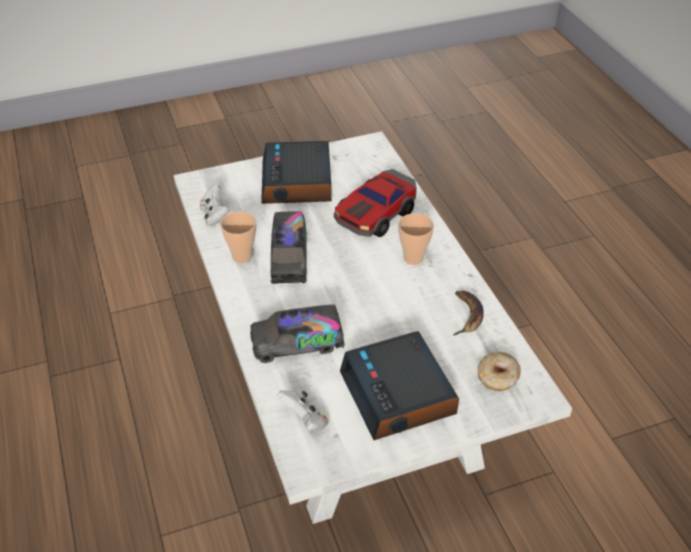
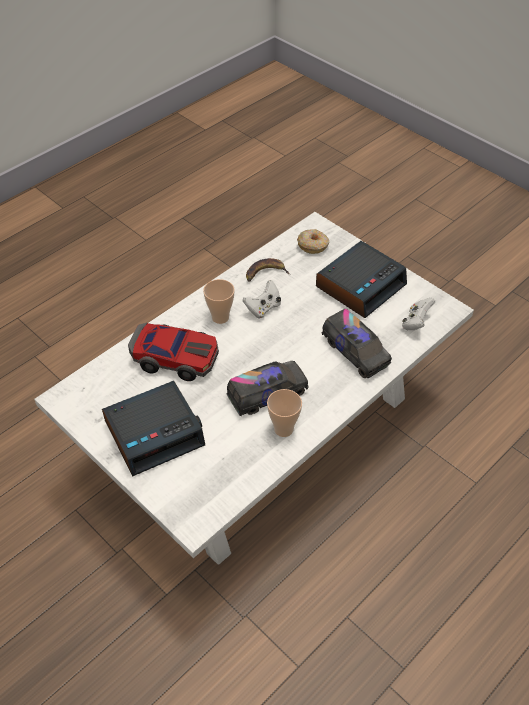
camera: 115 degrees left, 5 degrees up
(214, 215) = (240, 477): white game controller -> white game controller (263, 308)

